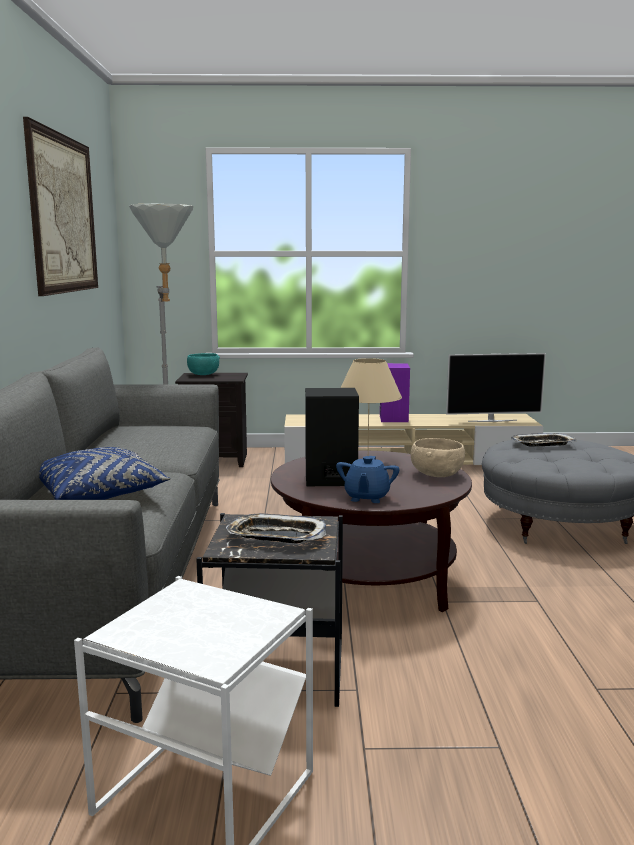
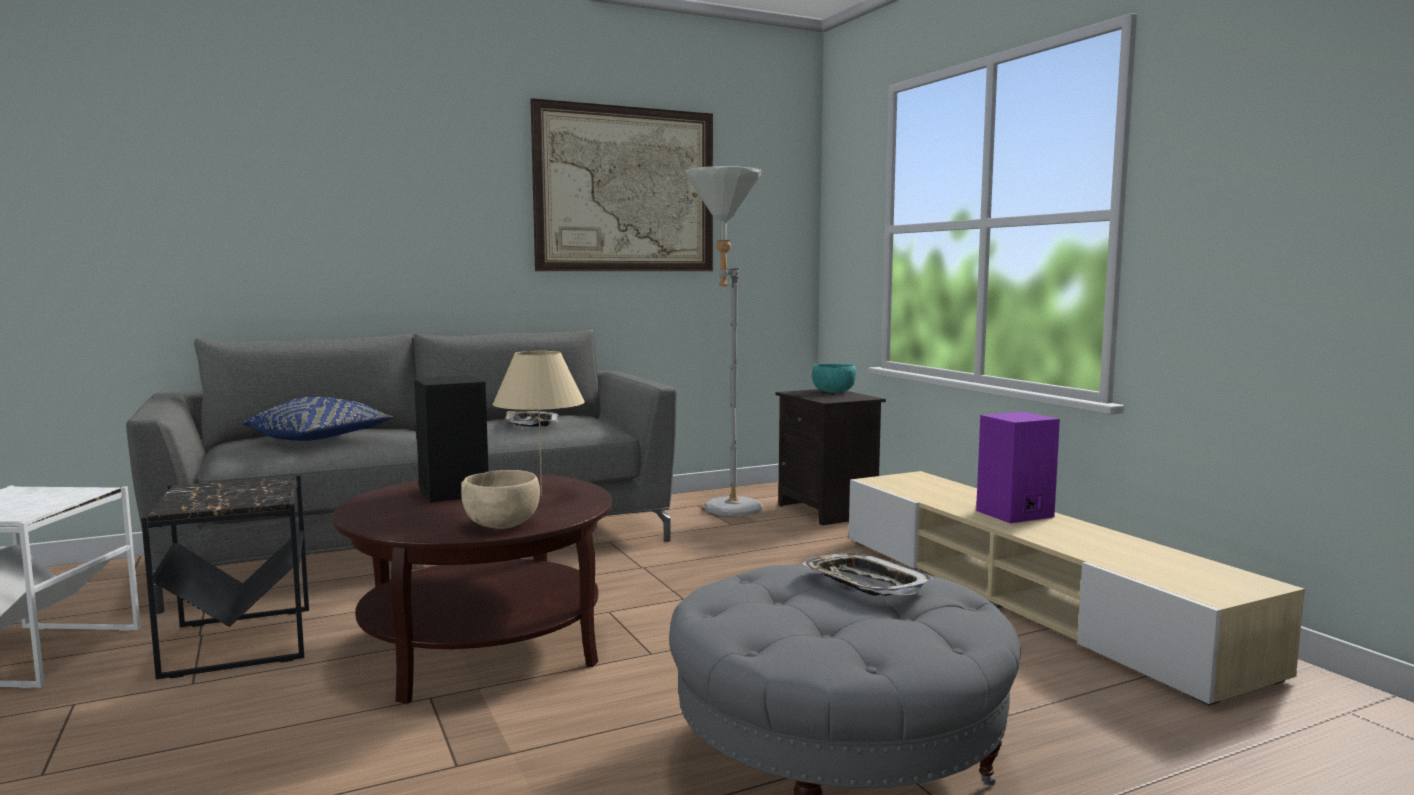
camera: 65 degrees right, 5 degrees down
(276, 536) = (223, 494): tray -> tray (531, 424)
(366, 497) = (380, 509): blue teapot -> none
(492, 420) = (1156, 568): television -> none

